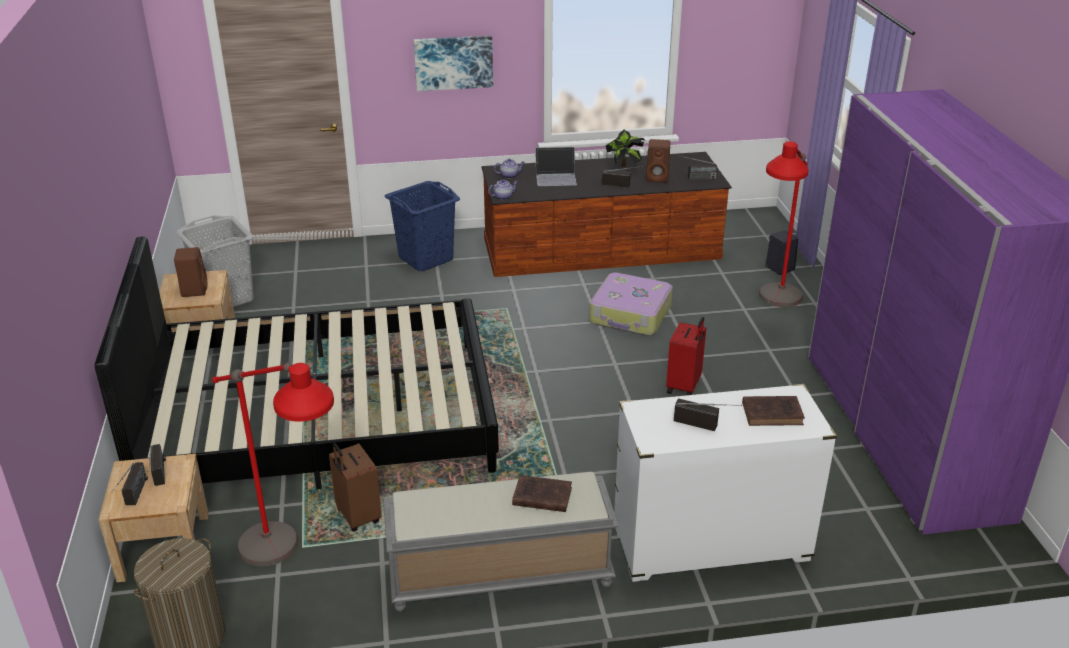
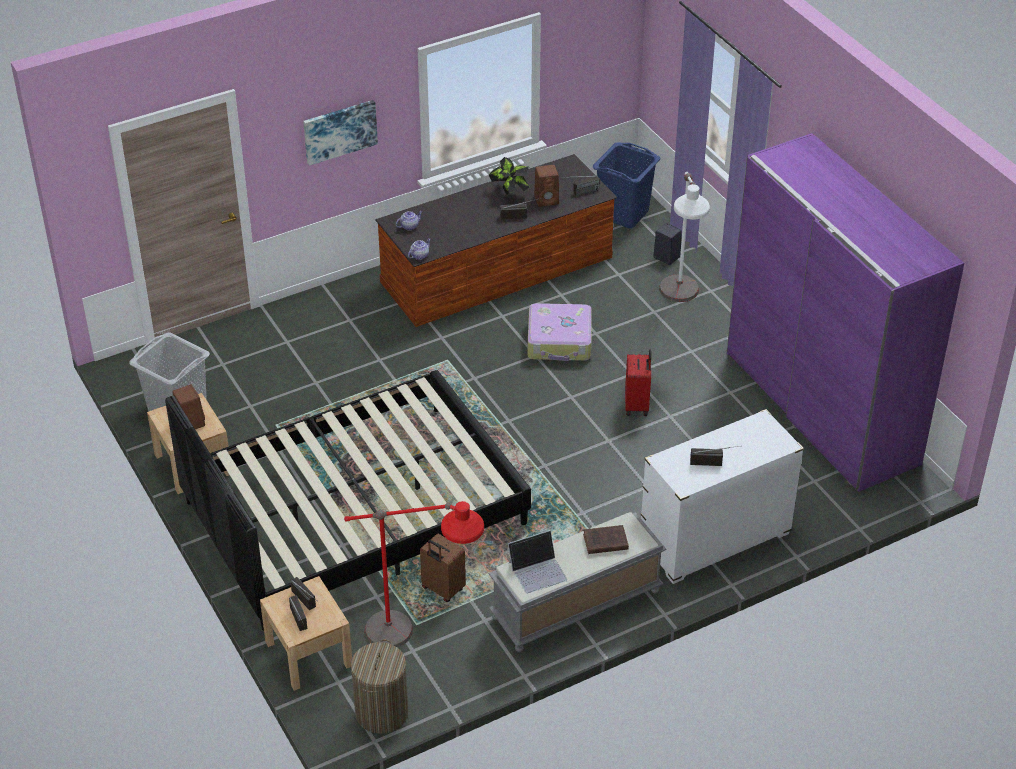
camera: 20 degrees left, 10 degrees up
(426, 259) = (339, 320): blue laundry basket -> blue laundry basket (624, 214)
(556, 177) = (454, 219): laptop -> laptop (538, 571)
(774, 310) = (679, 307): red floor lamp -> white floor lamp
(774, 414) = (755, 440): brown book -> none

